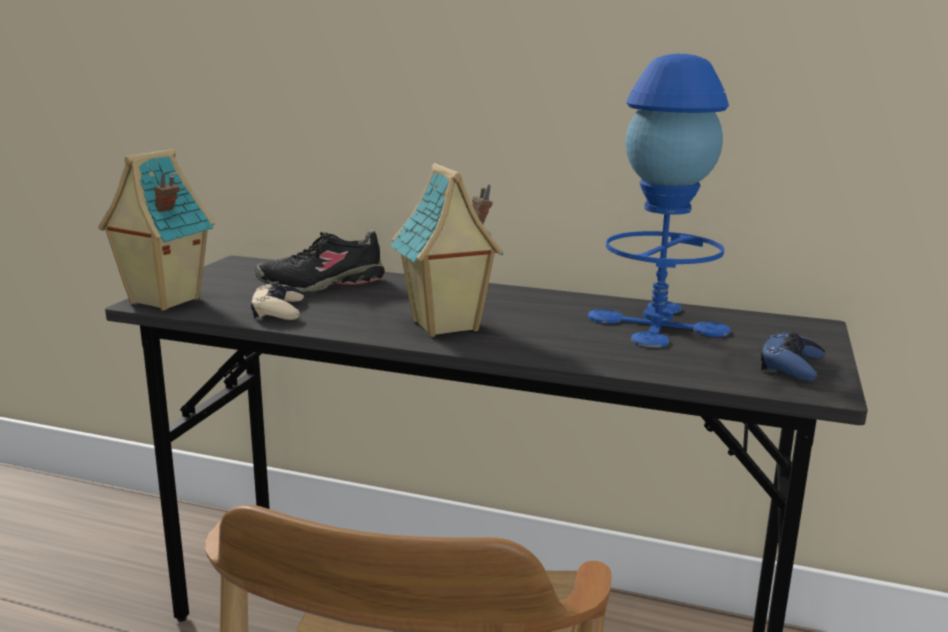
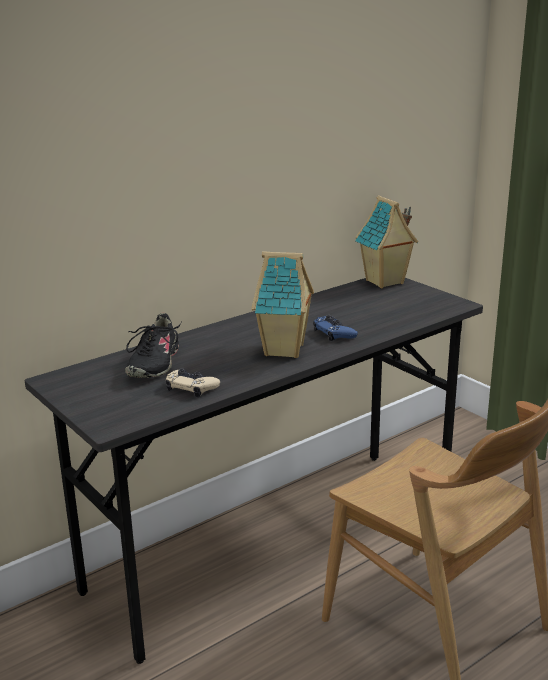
camera: 55 degrees left, 5 degrees up
(163, 301) = (113, 420): toy house -> toy house (385, 282)
(657, 324) = (345, 305): blue table lamp -> none
(791, 365) = (427, 299): blue game controller -> blue game controller (334, 333)

